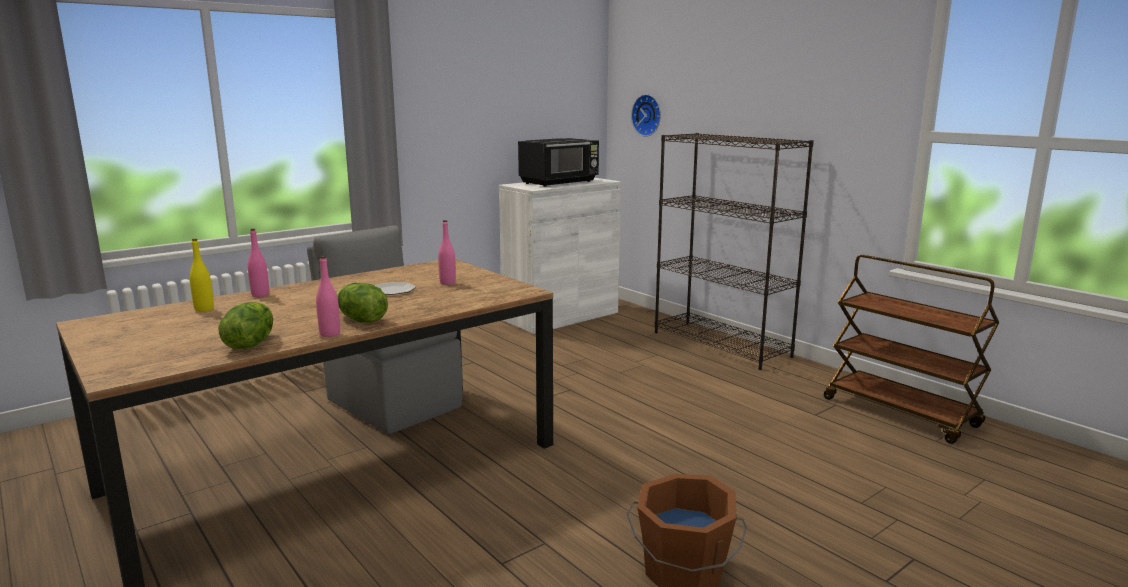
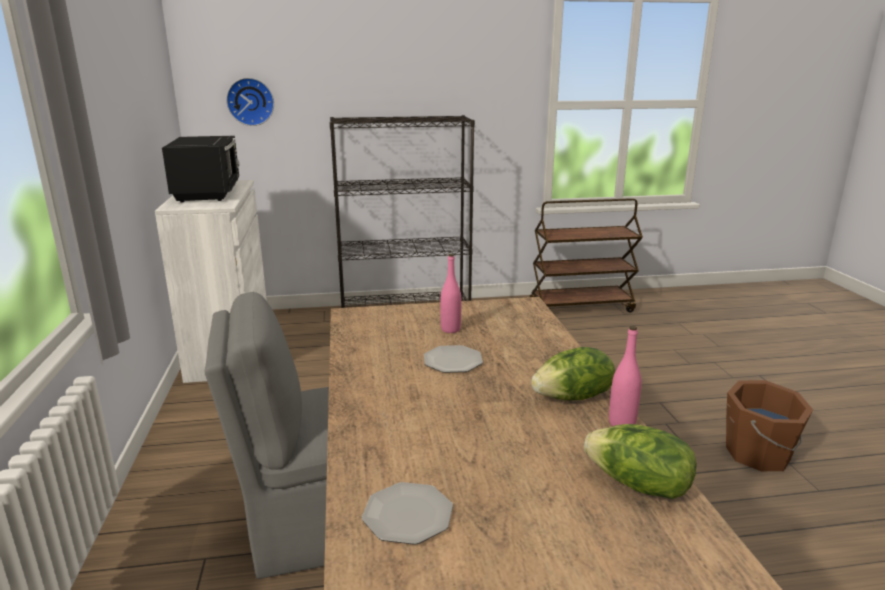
camera: 60 degrees left, 5 degrees up
(204, 309) = (408, 515): yellow bottle -> plate
(260, 295) = (369, 453): pink bottle -> none

